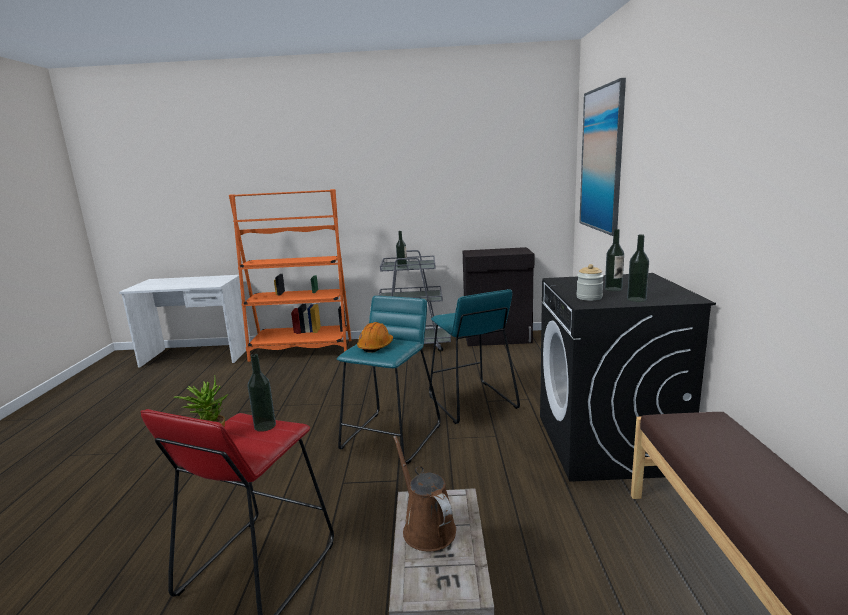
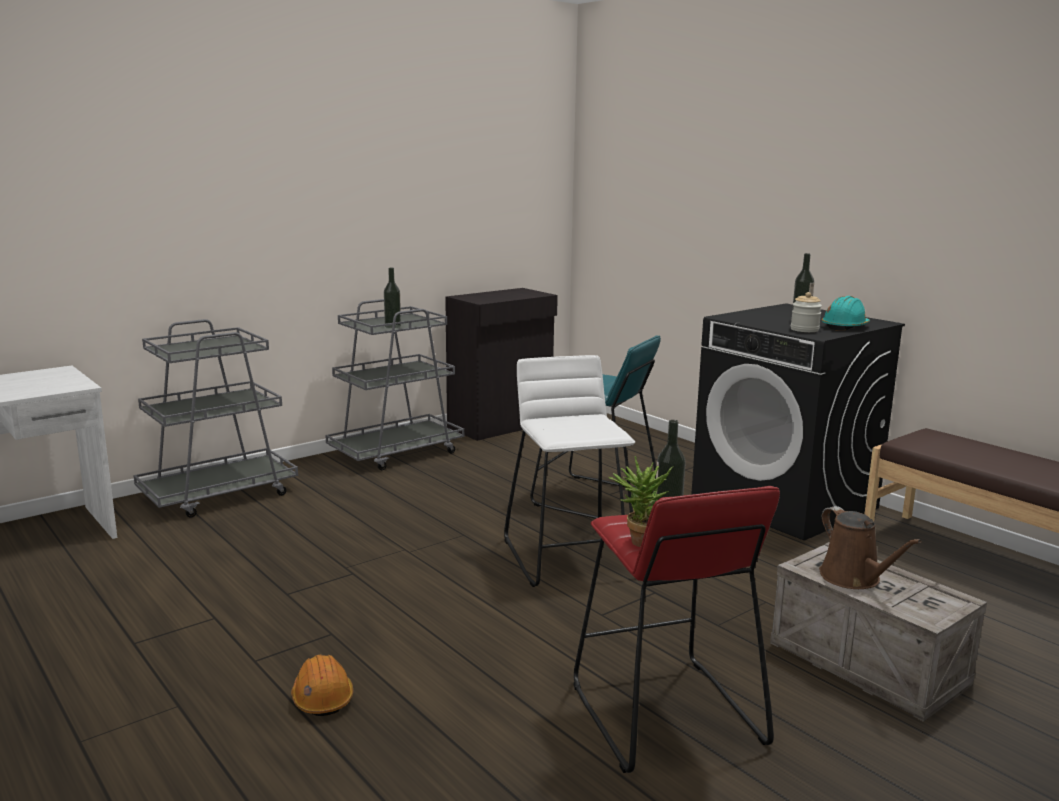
camera: 40 degrees left, 0 degrees up
(302, 350) = (219, 494): orange bookcase -> grey cart
(376, 346) = (570, 426): orange hard hat -> orange hard hat (322, 698)
(392, 437) = (570, 557): turquoise stool -> white stool
(426, 527) = (854, 578): brown watering can -> brown watering can turned 135 degrees counterclockwise
(601, 160) = (651, 169): picture -> none
(636, 299) = (845, 327): bottle -> turquoise hard hat

